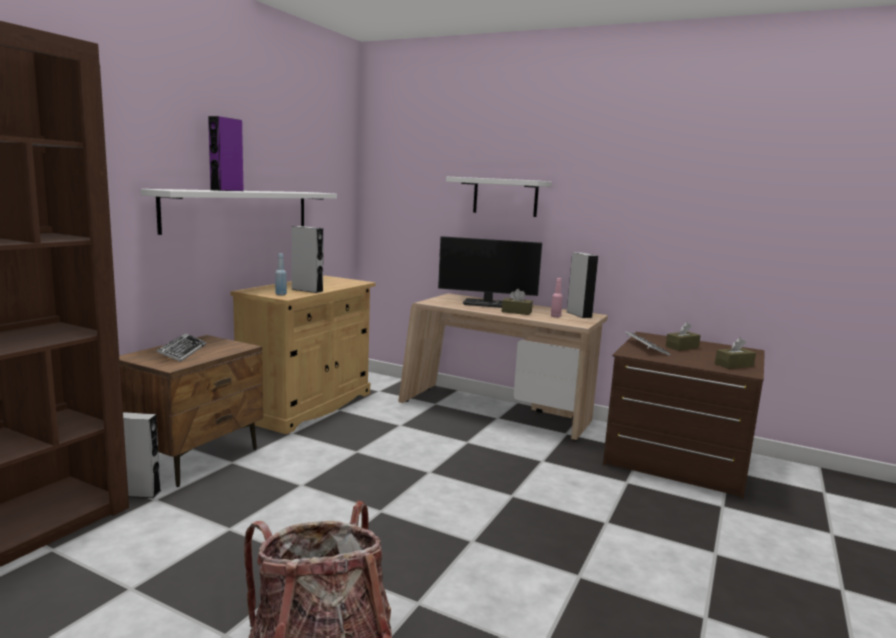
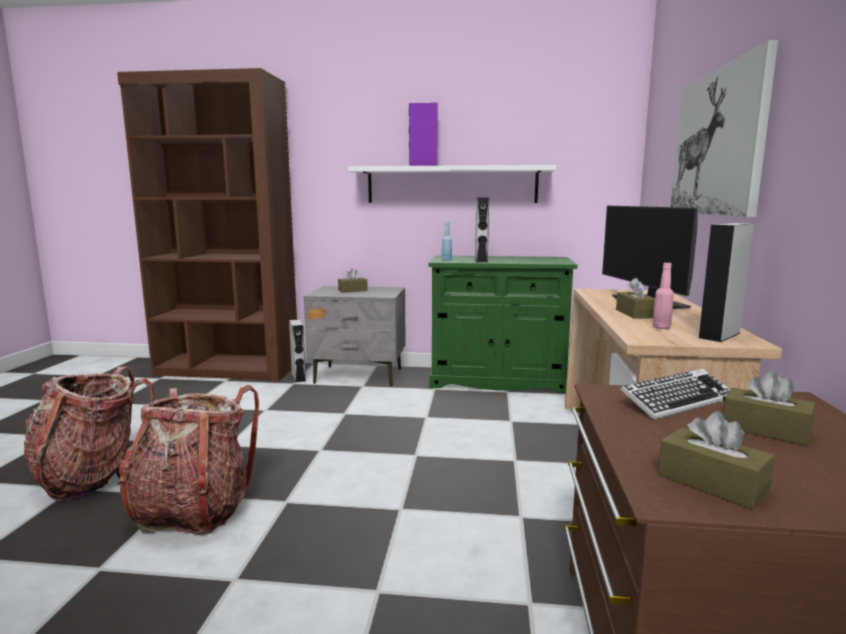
camera: 70 degrees right, 0 degrees up
(182, 352) = (352, 290): keyboard -> brown tissue box
(195, 458) = (359, 376): brown nightstand -> grey nightstand
(307, 406) = (497, 380): beige cabinet -> green cabinet
(460, 592) = (193, 511): none -> backpack
(505, 197) = (716, 143): white shelf -> picture

